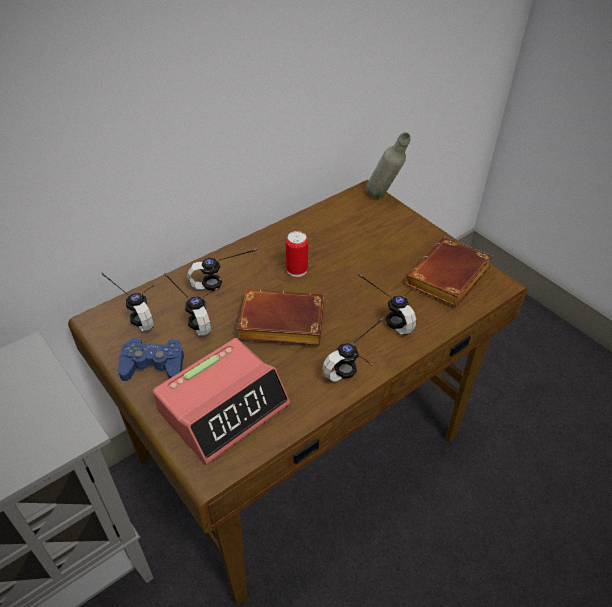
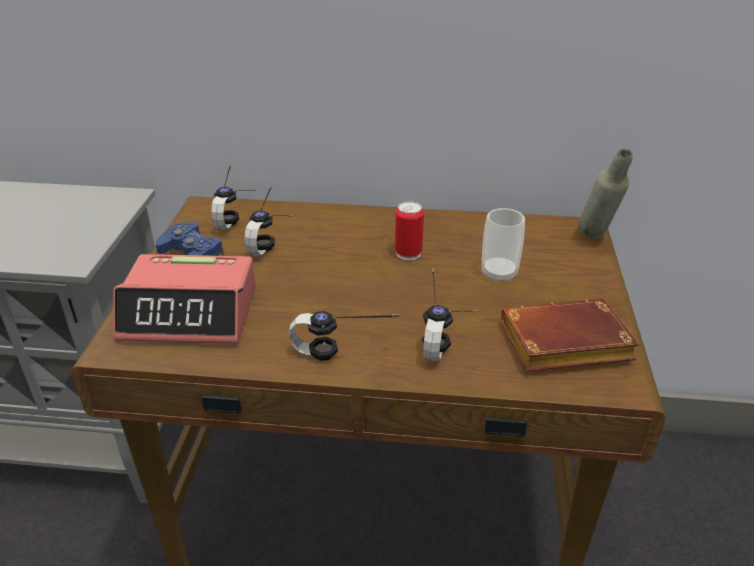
camera: 45 degrees right, 10 degrees down
(226, 289) = (325, 235): headphones -> none
(279, 325) = (326, 284): brown book -> none
(364, 252) = (499, 273): none -> cup

